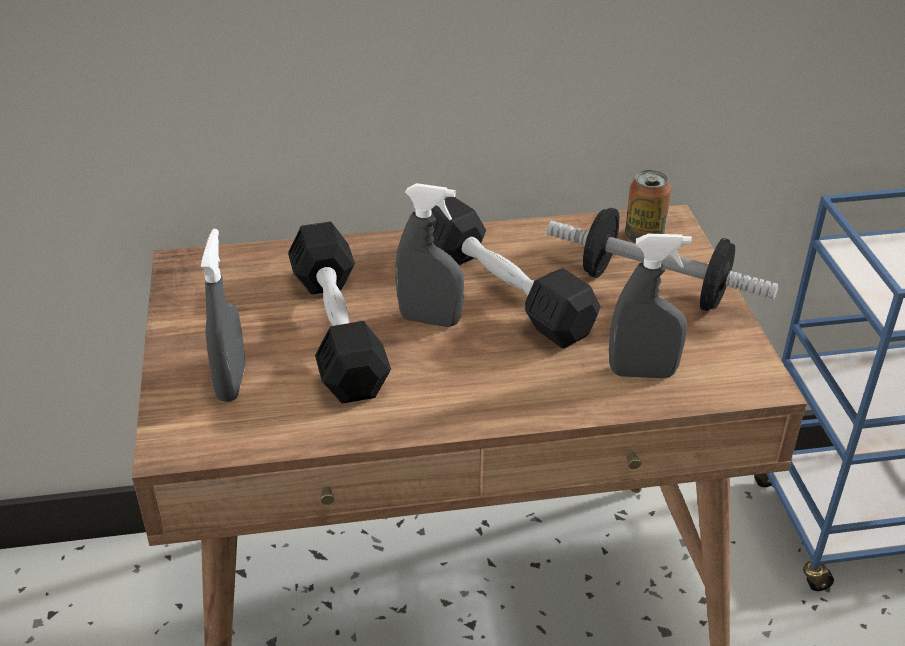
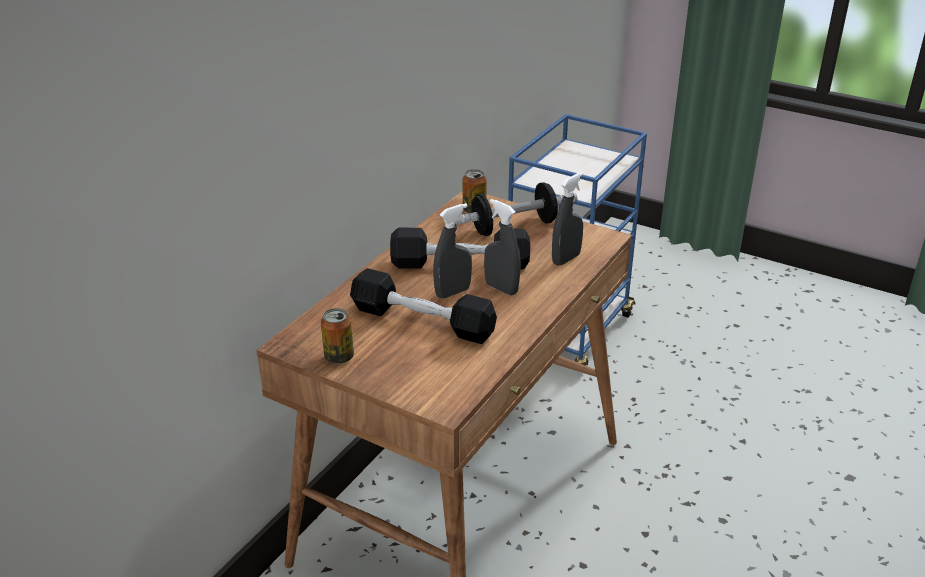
camera: 50 degrees left, 5 degrees down
(195, 310) = (339, 357): none -> can
(231, 383) = (420, 369): grey spray bottle -> grey spray bottle (501, 288)

